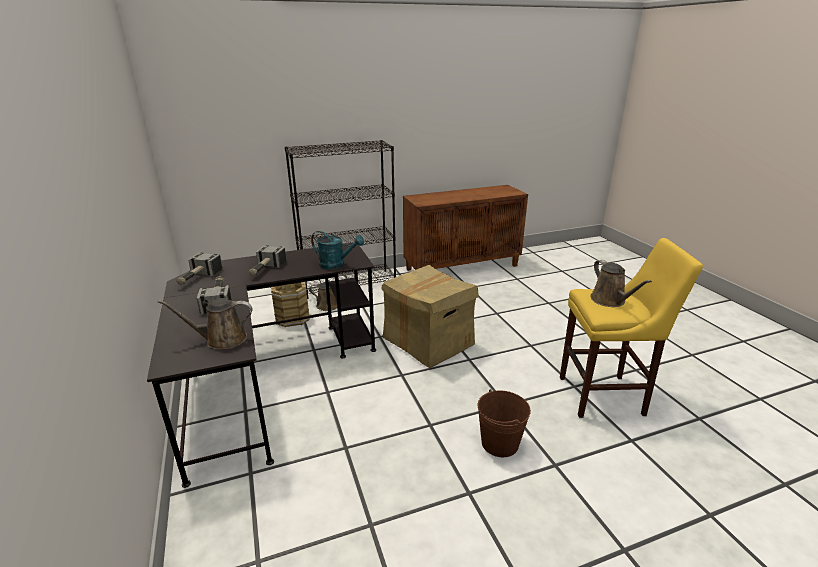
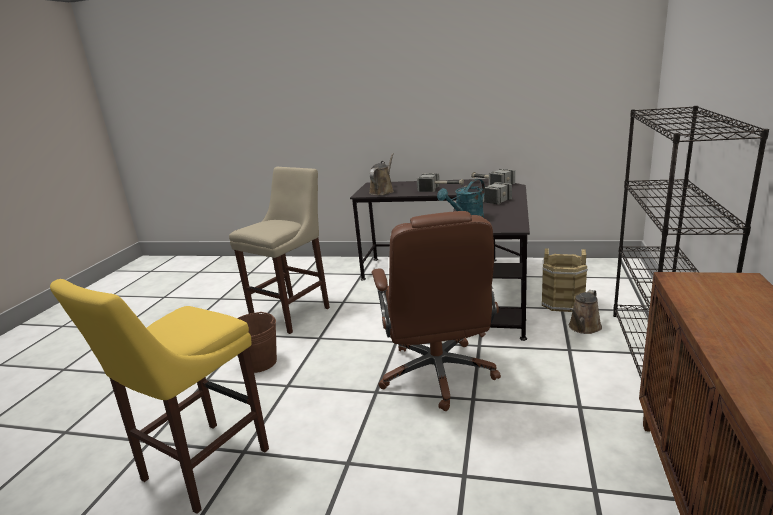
camera: 125 degrees right, 5 degrees down
(395, 480) = (294, 313): none -> beige stool
(428, 342) = (438, 375): cardboard box -> brown office chair
(610, 301) = (183, 325): brown watering can -> none

